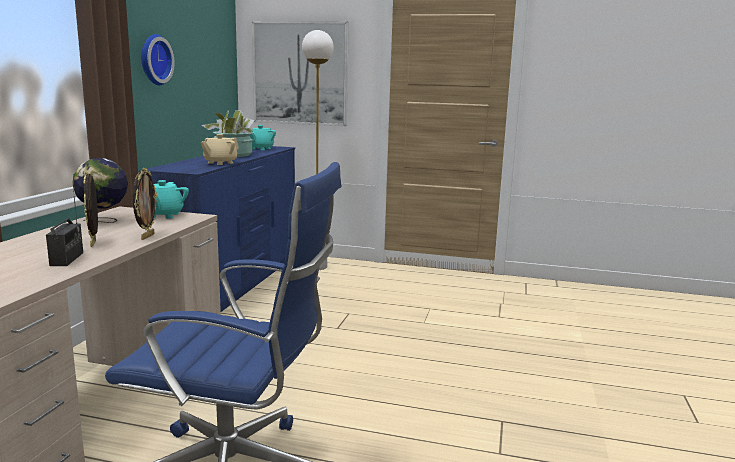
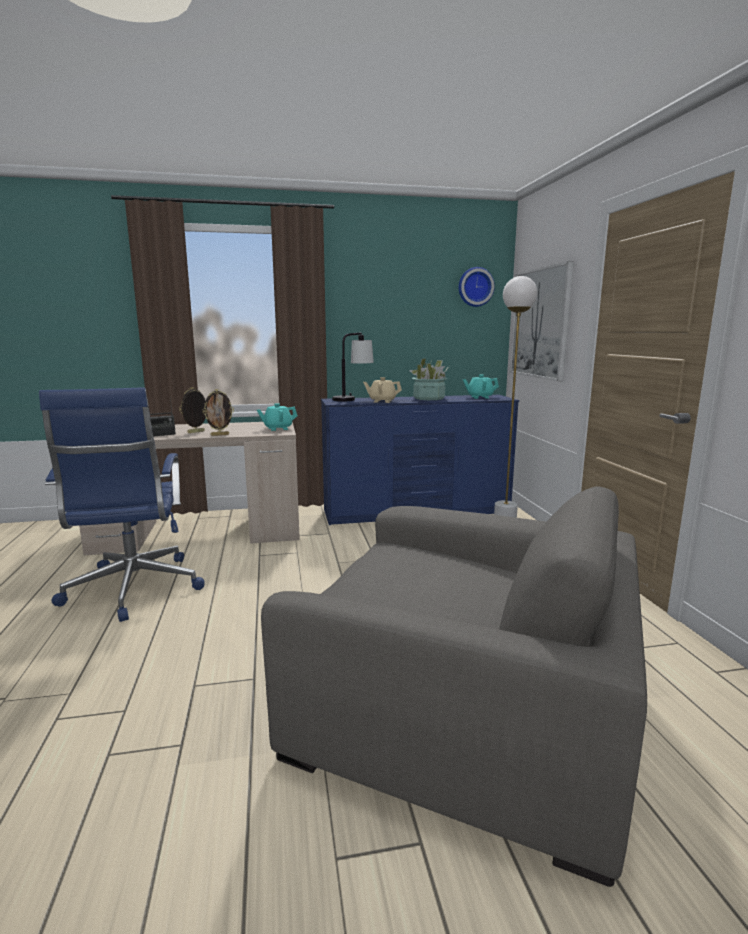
camera: 65 degrees right, 0 degrees up
(104, 221) = (248, 425): globe -> none
(153, 60) = (374, 317): wall clock -> wall clock (475, 287)
(178, 165) = (352, 399): none -> table lamp
(569, 353) = (462, 708): none -> grey armchair

